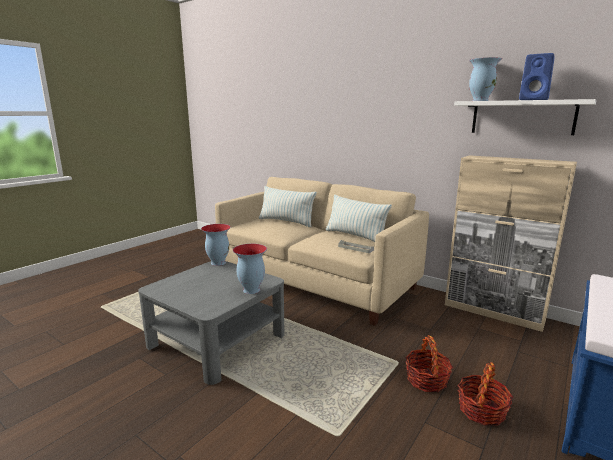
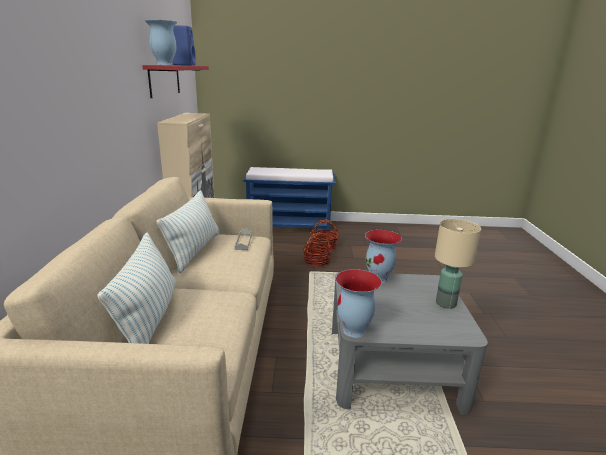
camera: 125 degrees left, 5 degrees up
(183, 298) = (446, 303): none -> beige table lamp
(522, 117) = (164, 80): white shelf -> red shelf

